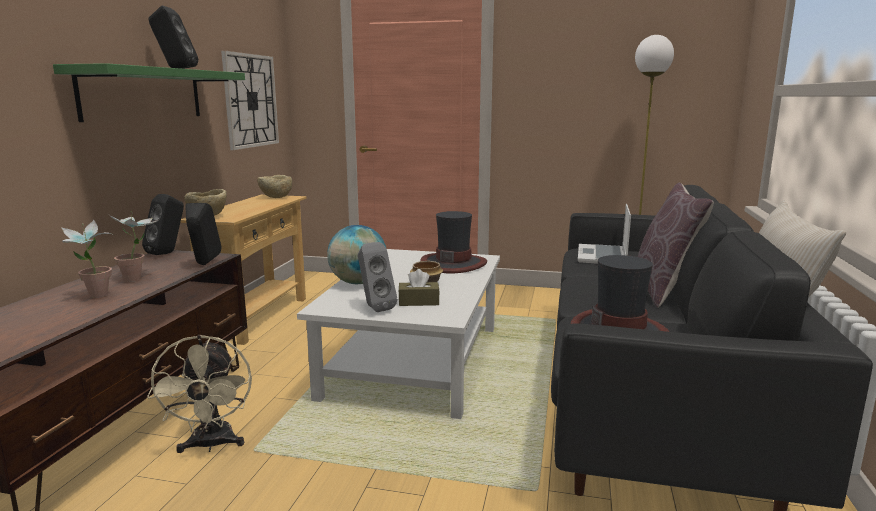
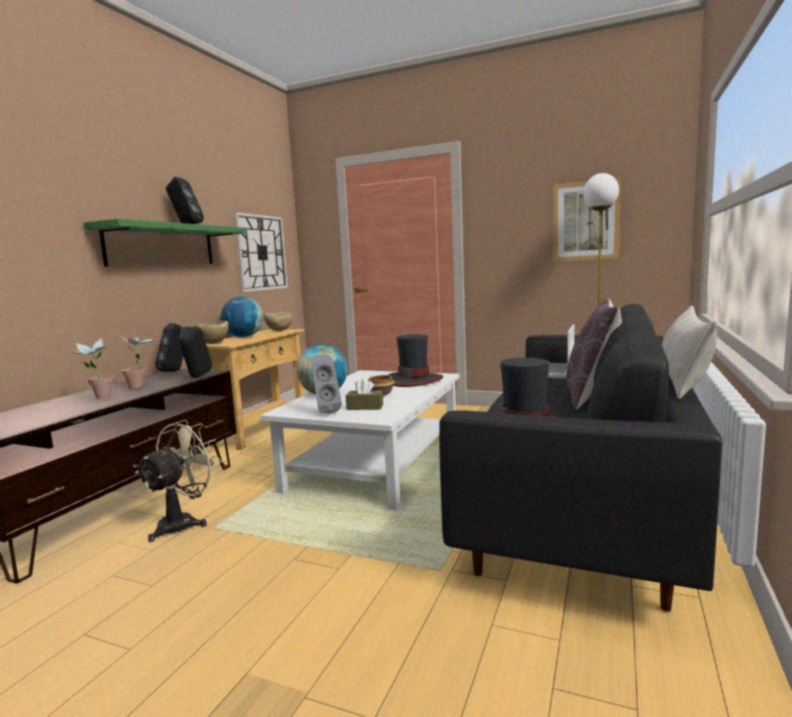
camera: 10 degrees right, 5 degrees down
(211, 445) = (184, 523): beige fan -> beige fan turned 150 degrees counterclockwise
(239, 207) = (244, 337): none -> globe
(631, 85) = (585, 221): none -> picture

